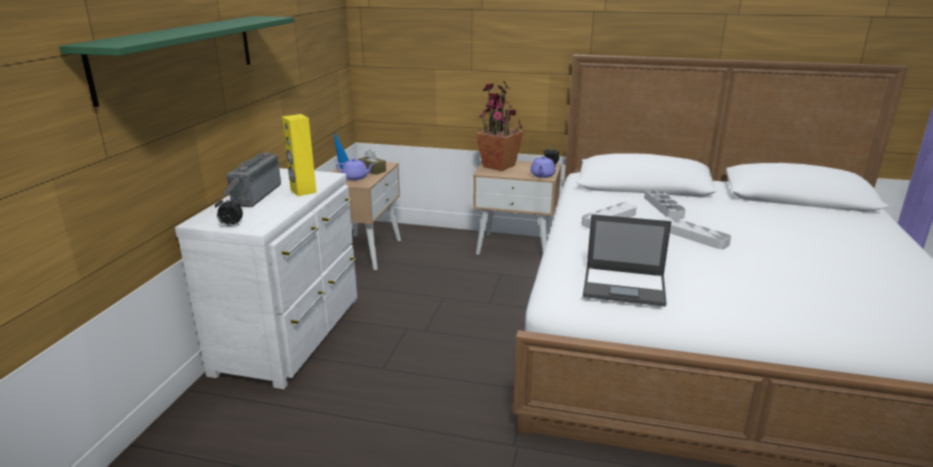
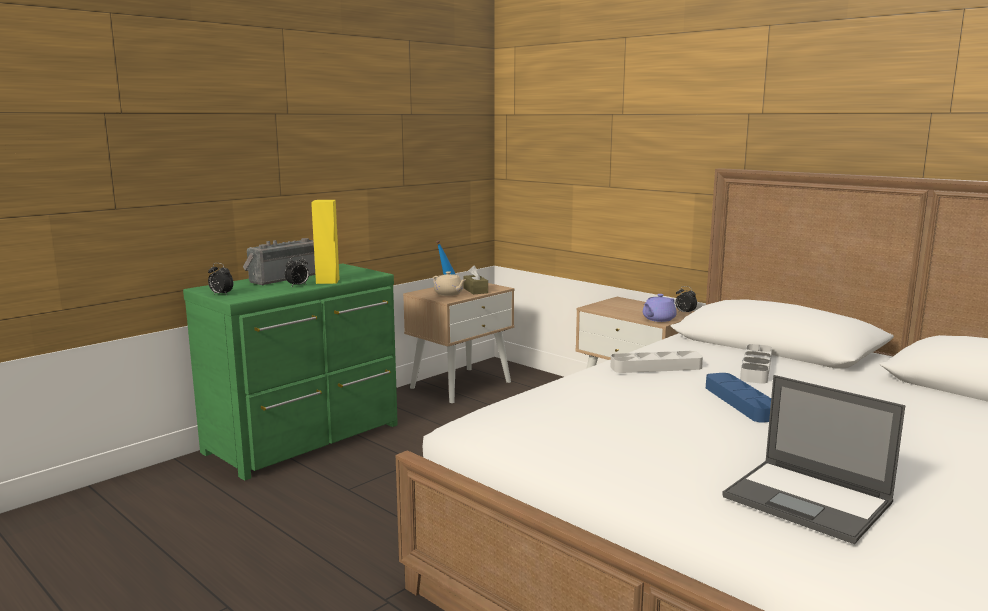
camera: 30 degrees right, 10 degrees down
(179, 55) = (222, 130): green shelf -> none
(286, 201) = (298, 286): none -> alarm clock
(293, 334) = (307, 439): white dresser -> green dresser
(356, 177) = (449, 294): purple teapot -> beige teapot
(498, 166) = (620, 304): potted plant -> none
(625, 286) = (554, 428): laptop -> laptop (809, 501)
(693, 236) = (740, 402): grey tray -> blue tray

